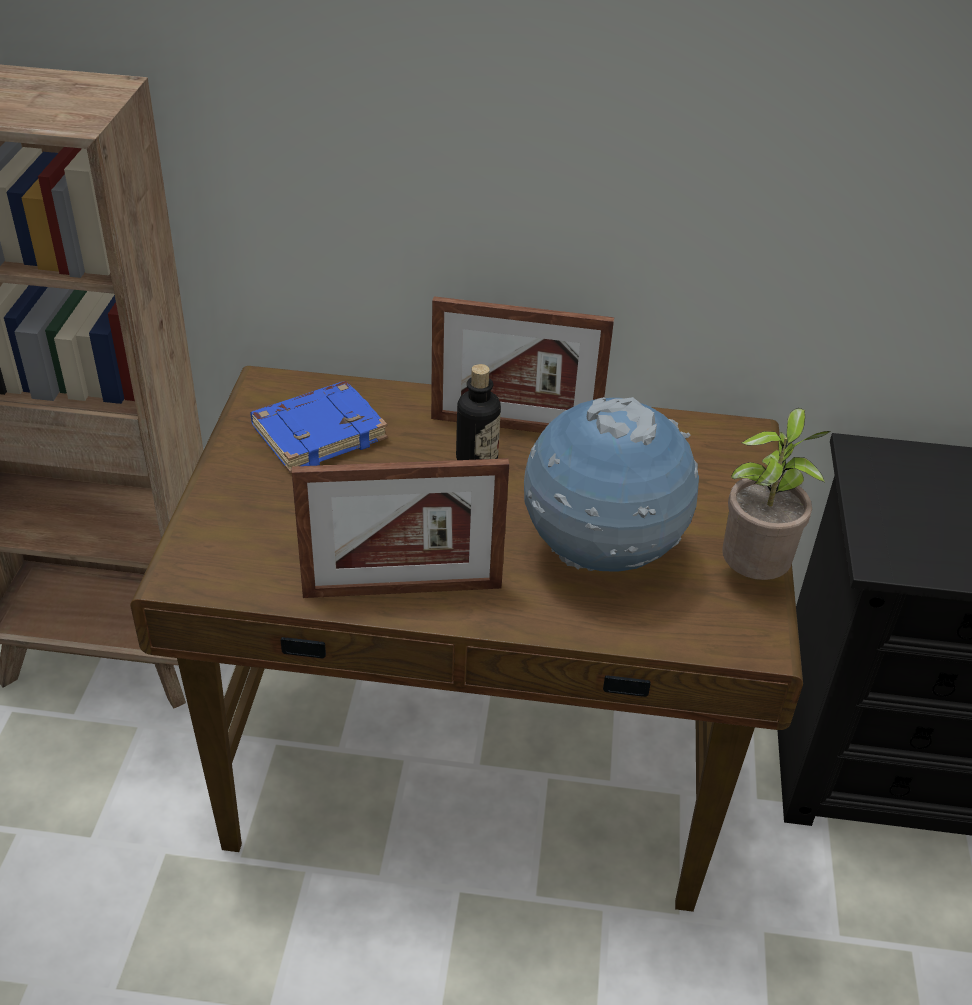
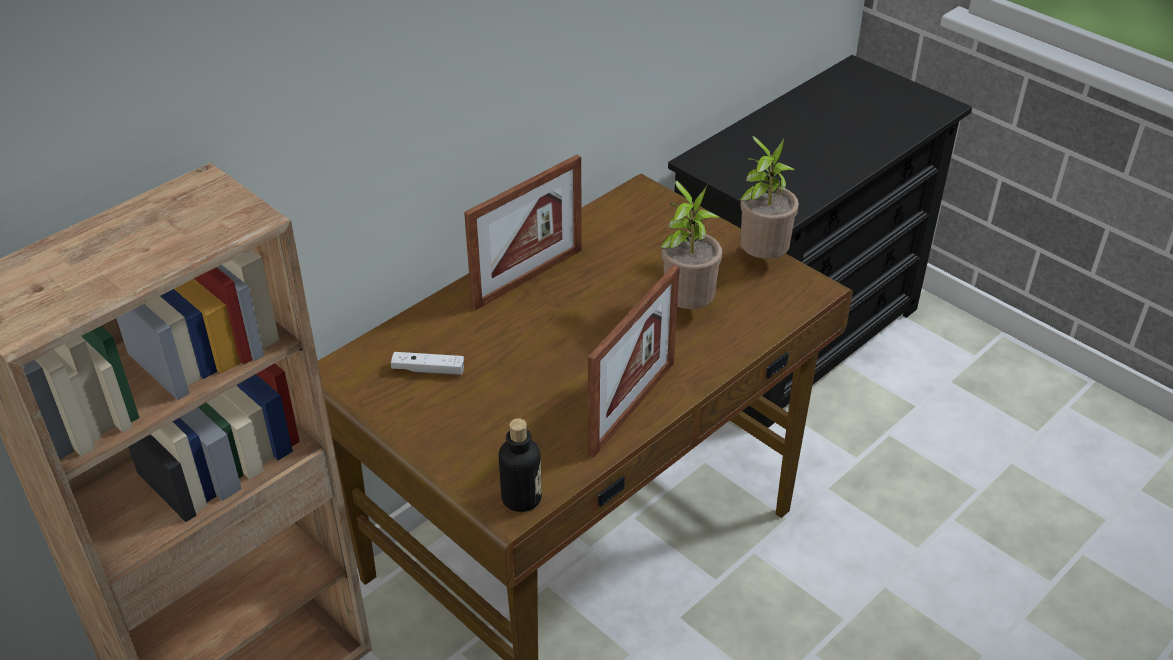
camera: 50 degrees left, 0 degrees up
(319, 432) = (428, 370): blue book -> white game controller
(476, 459) = (541, 311): bottle -> bottle (521, 498)
(600, 555) = (686, 307): globe -> potted plant

